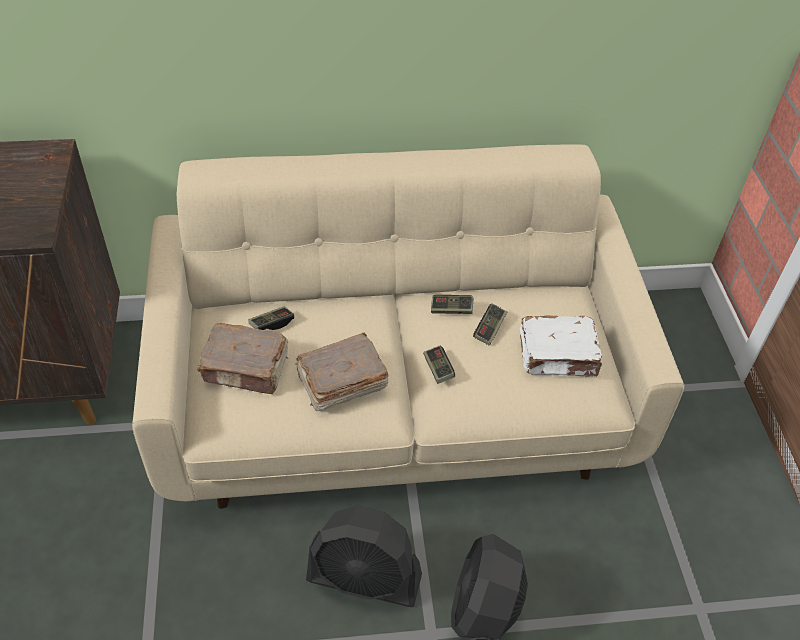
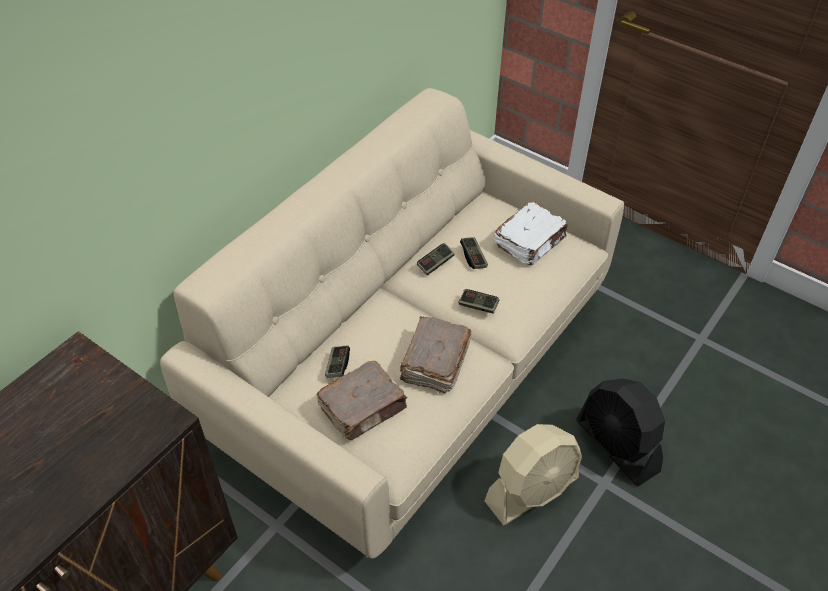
camera: 45 degrees left, 0 degrees up
(364, 578) = (532, 490): black fan -> beige fan

